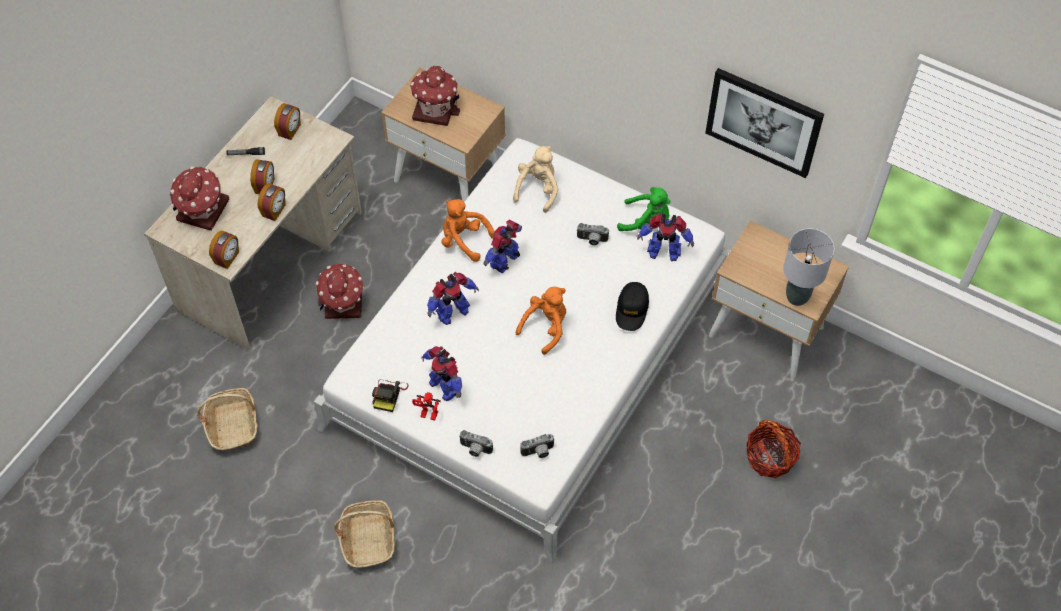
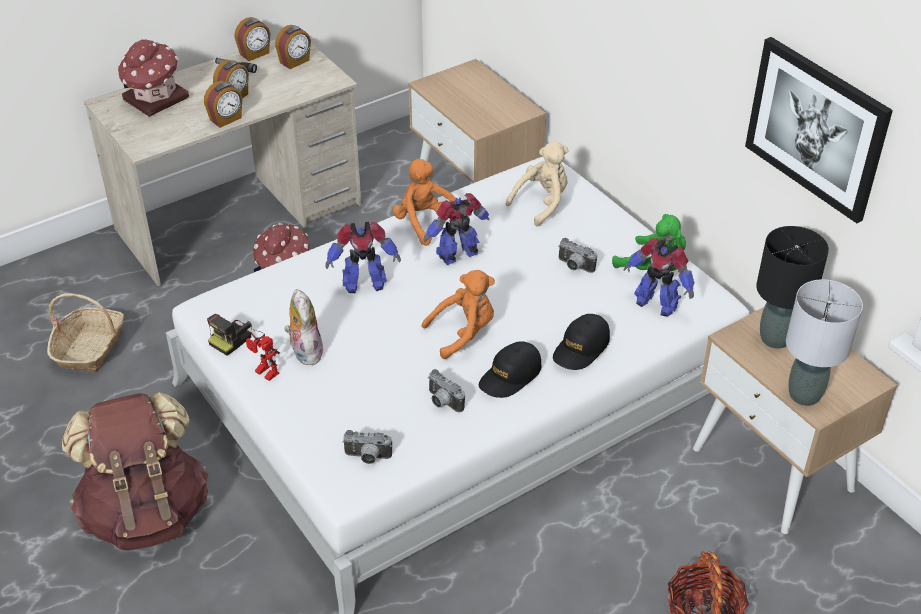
camera: 25 degrees right, 15 degrees down
(227, 258) = (146, 143): alarm clock -> alarm clock (255, 54)
(368, 539) = (146, 513): basket -> brown backpack
(435, 108) = (468, 94): toy house -> none
(445, 386) = (305, 351): toy robot -> plush toy
(475, 450) = (293, 427): camera -> camera (442, 402)
(596, 350) = (510, 376): none -> black cap
(760, 259) = (775, 339): none -> black table lamp

